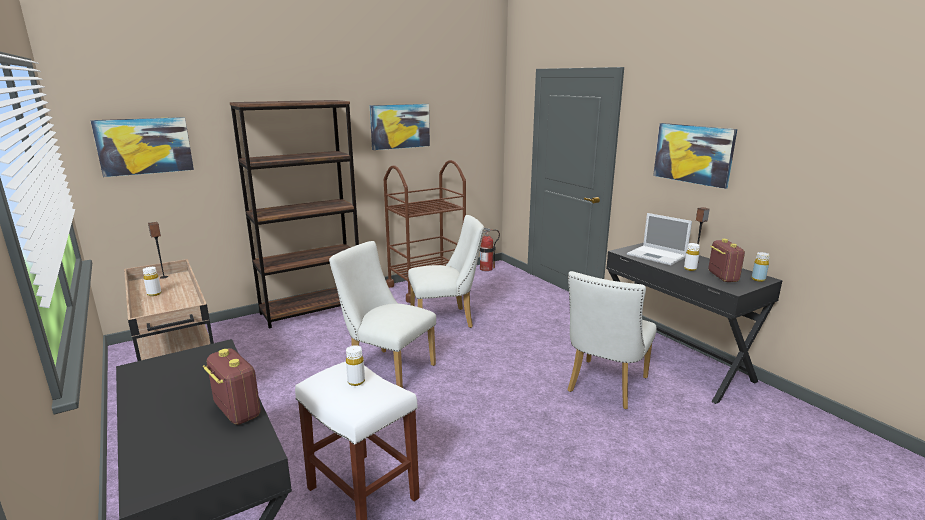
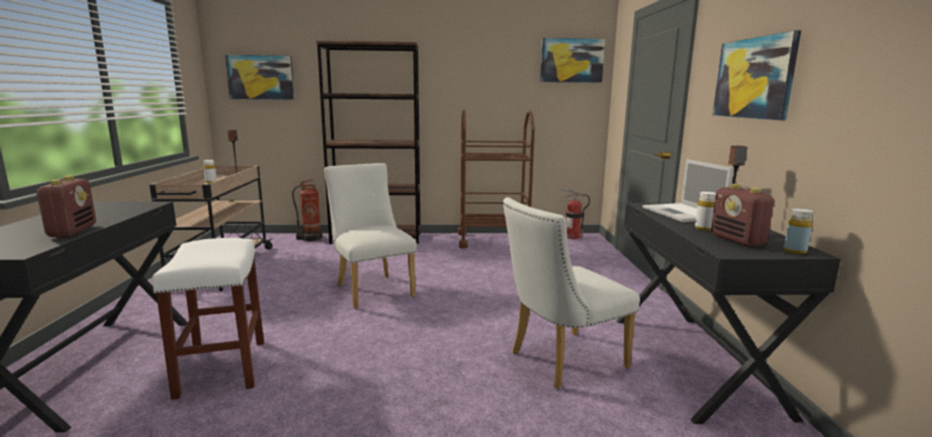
camera: 30 degrees right, 5 degrees down
(238, 327) = (311, 239): none -> fire extinguisher
(356, 381) = (215, 249): white bottle -> none
(400, 126) = (484, 75): picture -> picture (571, 60)
(446, 320) = (475, 267): white chair -> none
(722, 277) = (737, 240): radio -> radio turned 135 degrees clockwise

